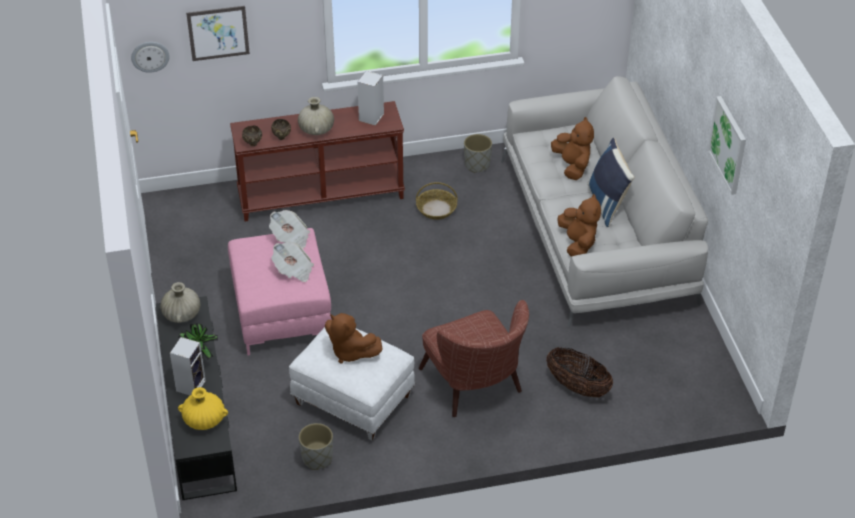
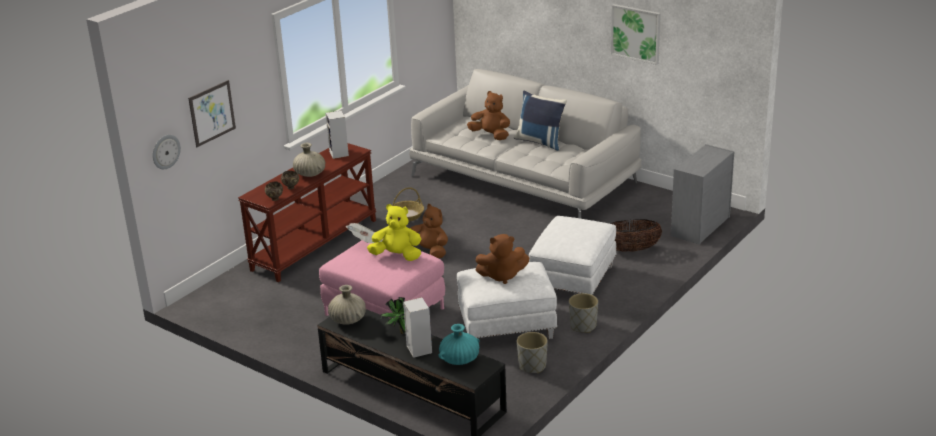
camera: 40 degrees left, 15 degrees down
(204, 420) = (460, 360): yellow vase -> turquoise vase
(293, 270) = (397, 256): newspaper -> yellow plush toy
(475, 388) = (573, 281): brown armchair -> white ottoman
(477, 165) = (398, 184): grey planter -> grey planter (583, 326)
(578, 243) = (554, 165): brown plush toy -> brown plush toy (429, 251)
(683, 404) = (700, 227): none -> grey dresser

